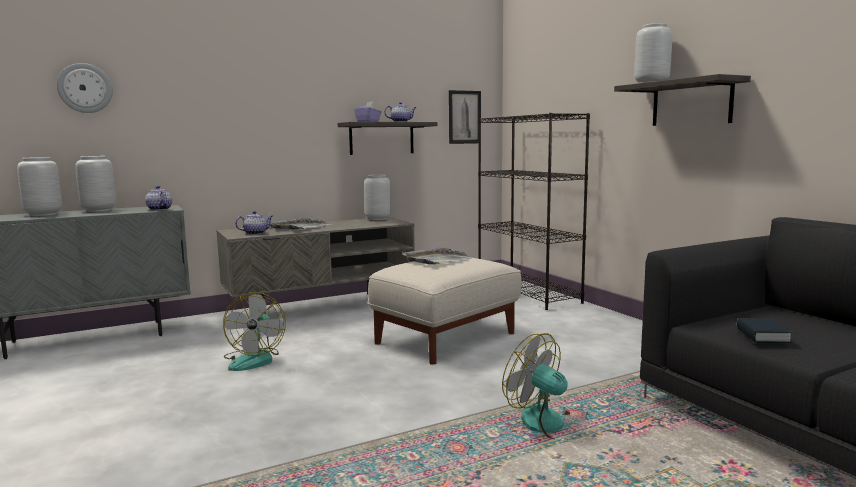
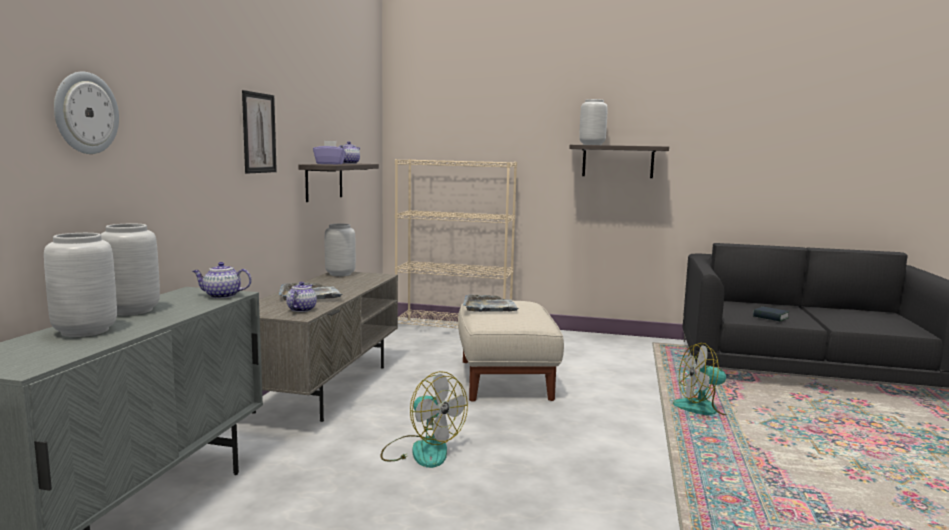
camera: 50 degrees left, 0 degrees up
(464, 117) = (366, 156): picture -> picture (259, 133)
(528, 293) = (454, 328): black bookcase -> beige bookcase

